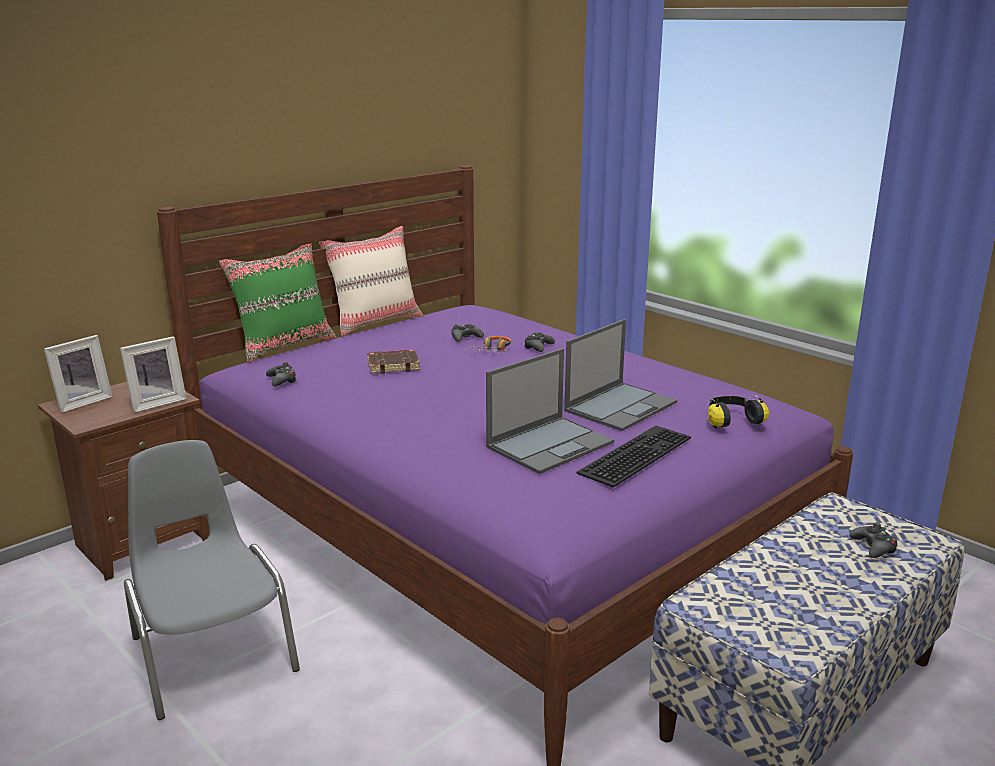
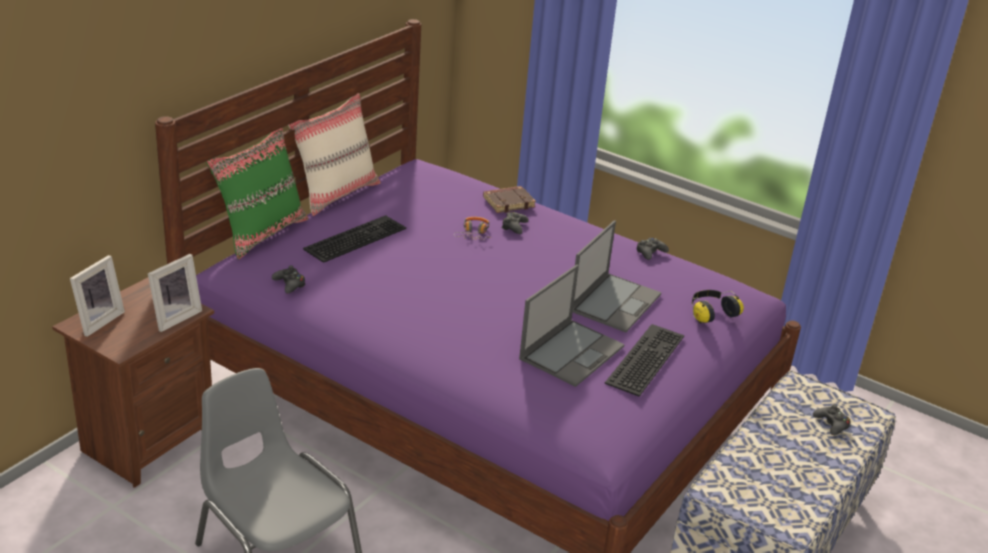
camera: 15 degrees left, 10 degrees up
(370, 349) = (355, 237): none -> keyboard
(394, 365) = (389, 259): brown book -> brown book (509, 202)
(465, 338) = (440, 216): black game controller -> black game controller (650, 252)

